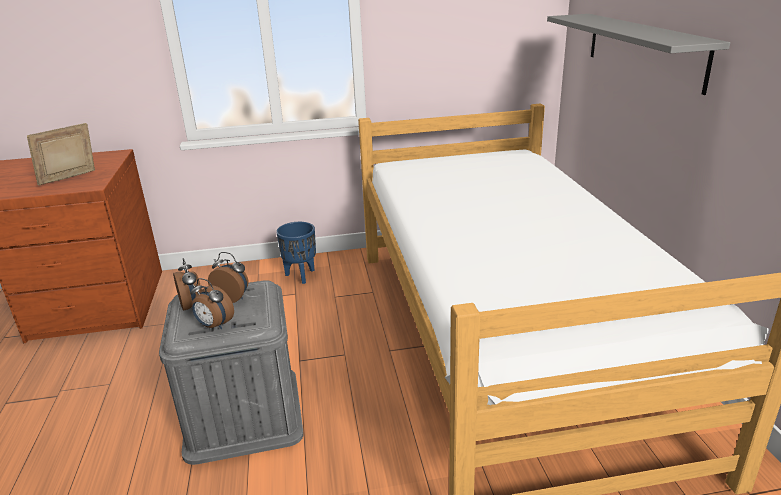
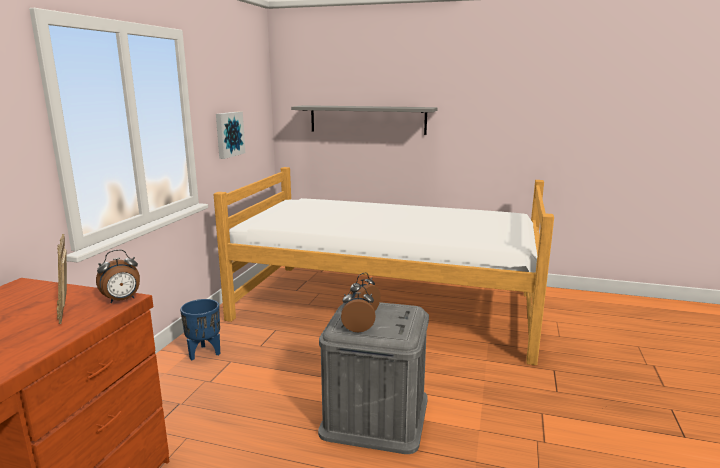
camera: 65 degrees left, 10 degrees down
(214, 325) = (399, 323): alarm clock -> alarm clock (122, 300)
(442, 49) = (228, 134): none -> picture

